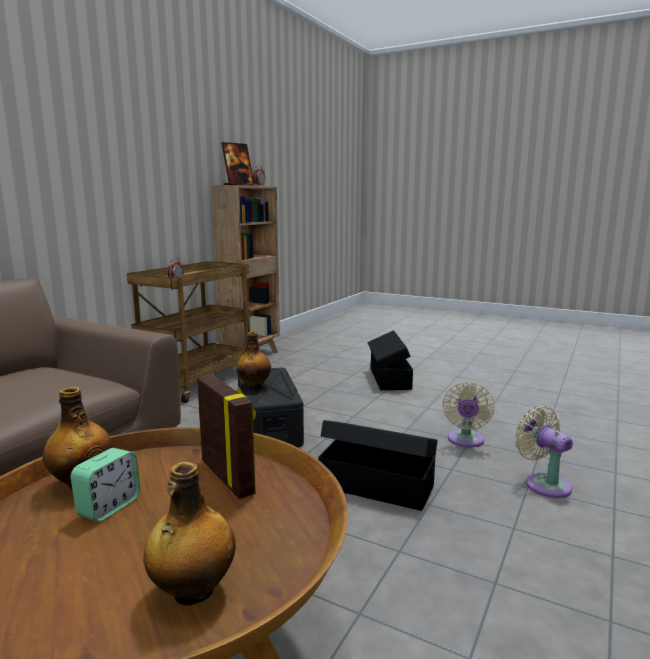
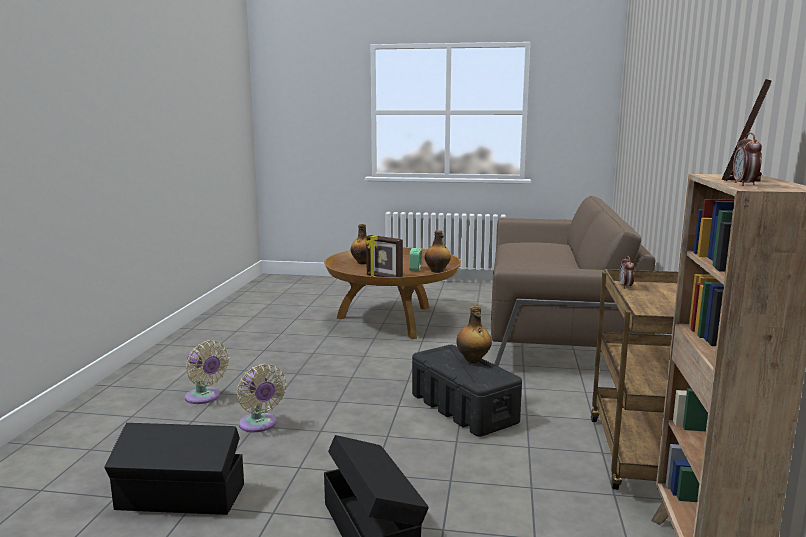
camera: 160 degrees right, 0 degrees up
(375, 485) = (336, 378): black storage box -> black storage box (181, 498)
(465, 441) = (259, 425): beige fan -> beige fan turned 150 degrees clockwise

